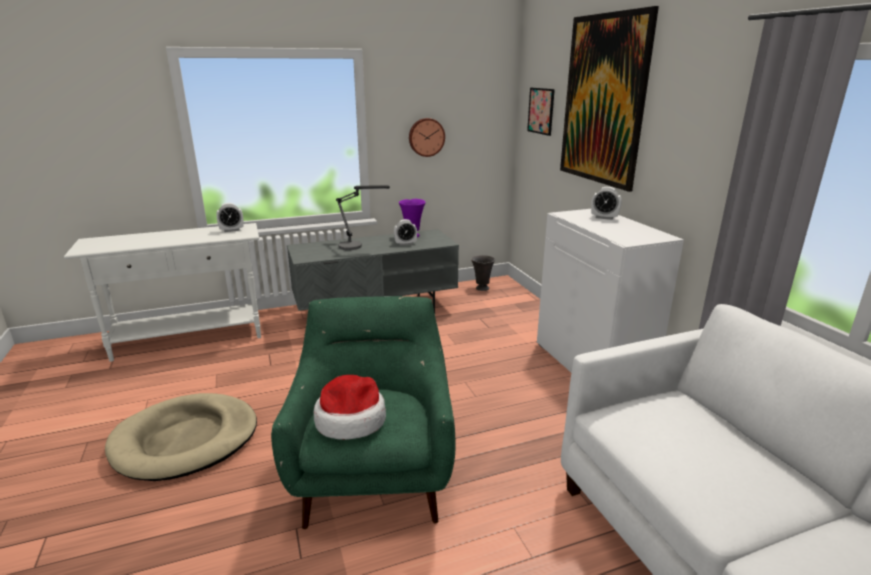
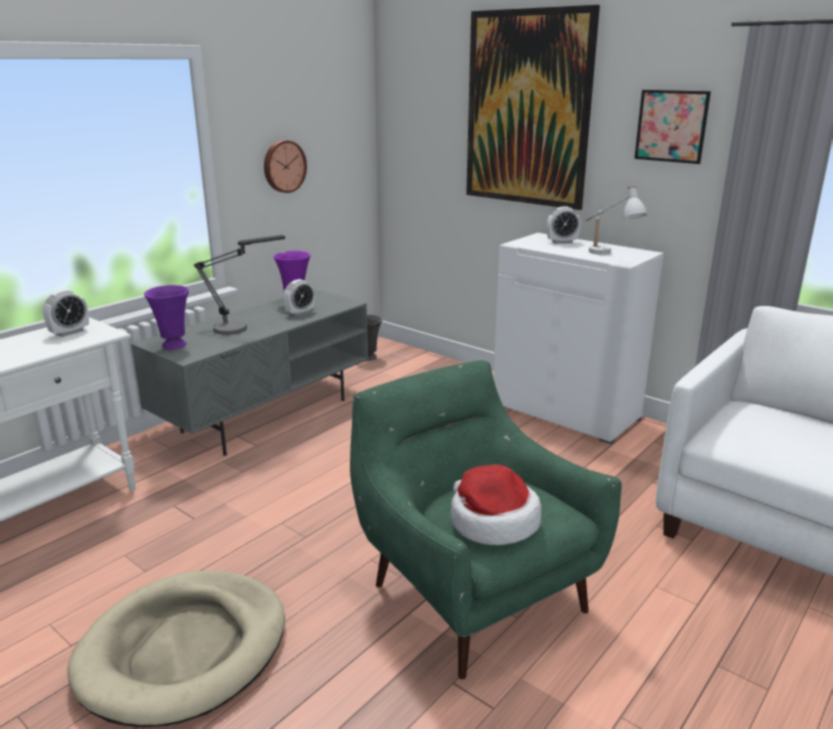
camera: 30 degrees left, 0 degrees up
(305, 251) = (174, 346): none -> purple vase
(541, 111) = (422, 124): picture -> picture (671, 126)
(622, 234) = (607, 256): none -> white table lamp

